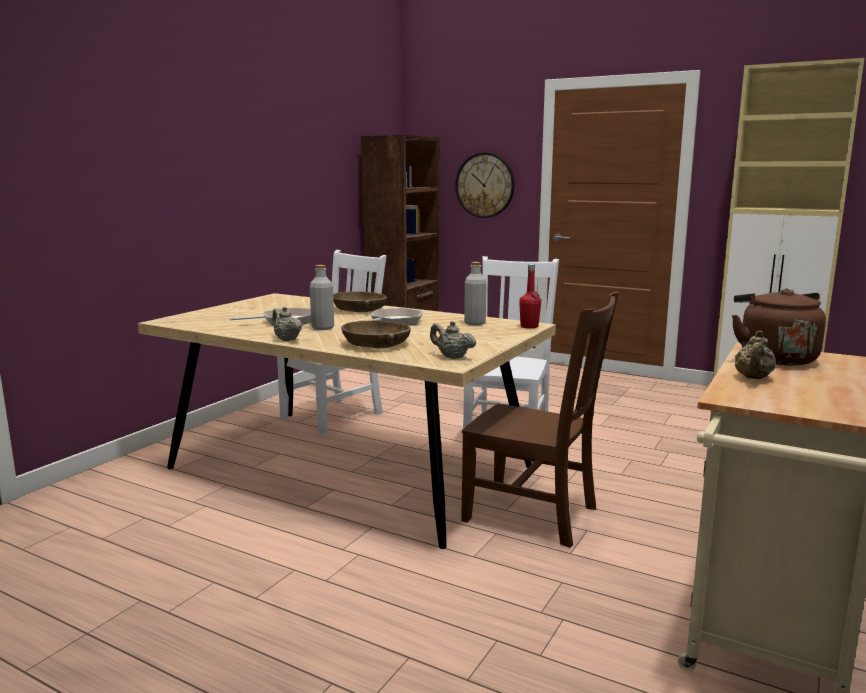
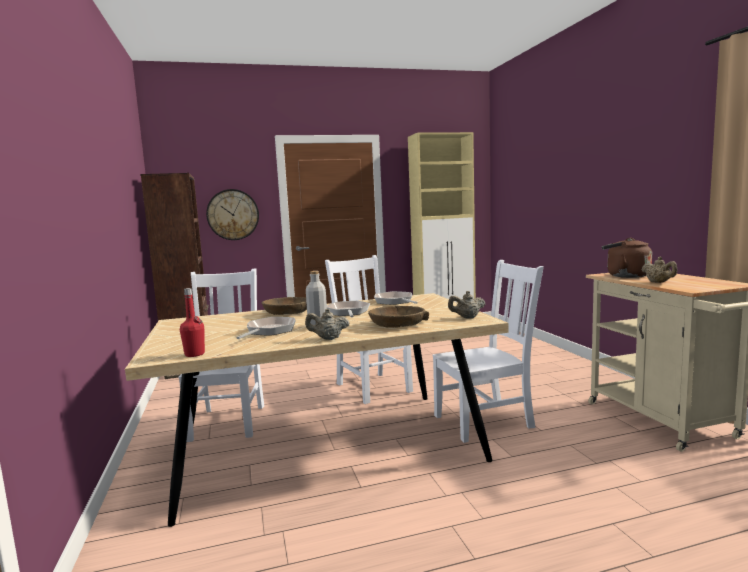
camera: 45 degrees left, 5 degrees down
(475, 323) = (395, 302): grey bottle -> frying pan
(529, 326) = (429, 296): red bottle -> red bottle (194, 354)
(535, 515) = (486, 421): brown chair -> white chair

